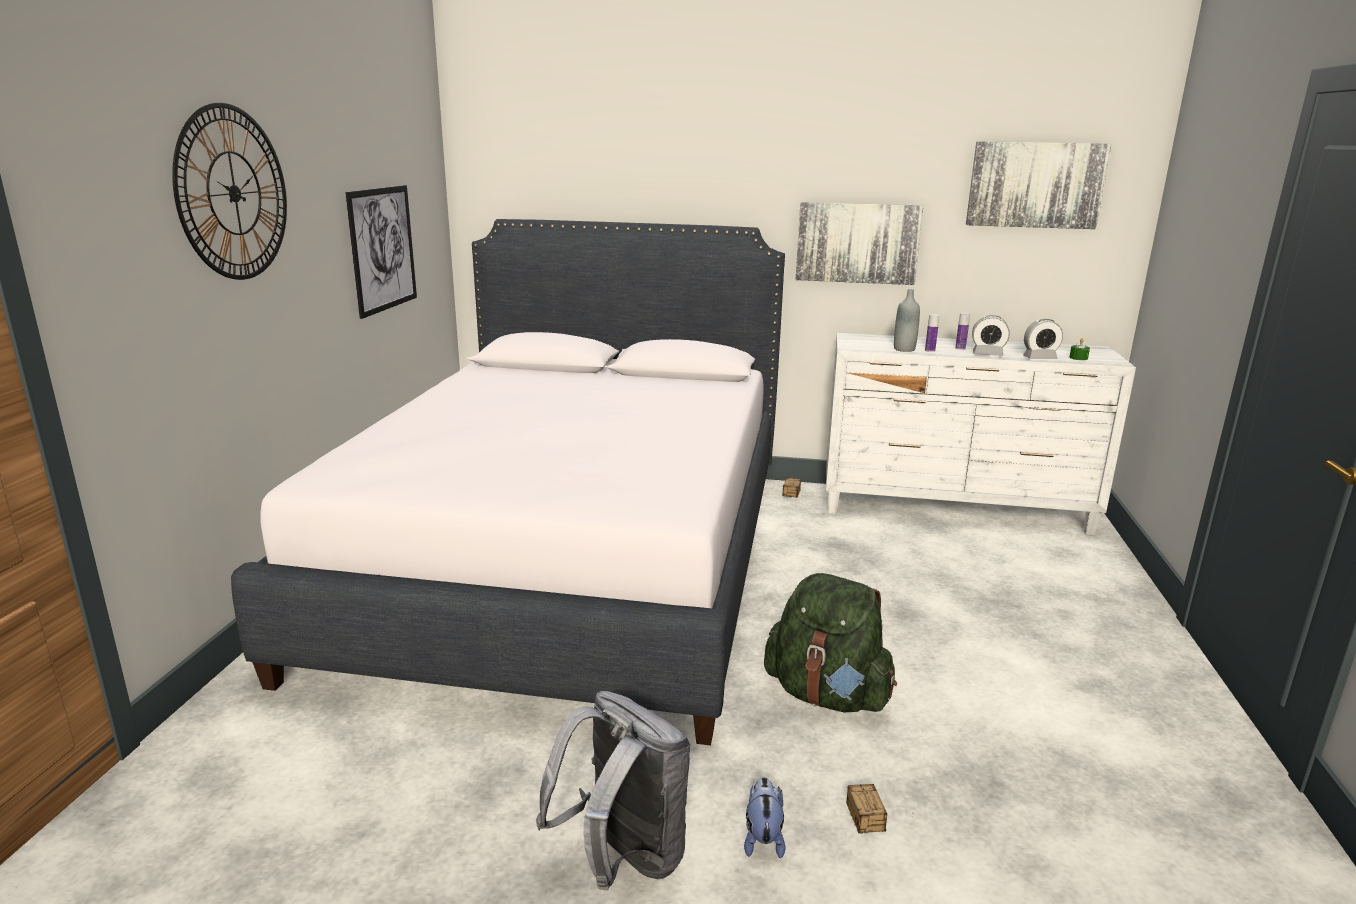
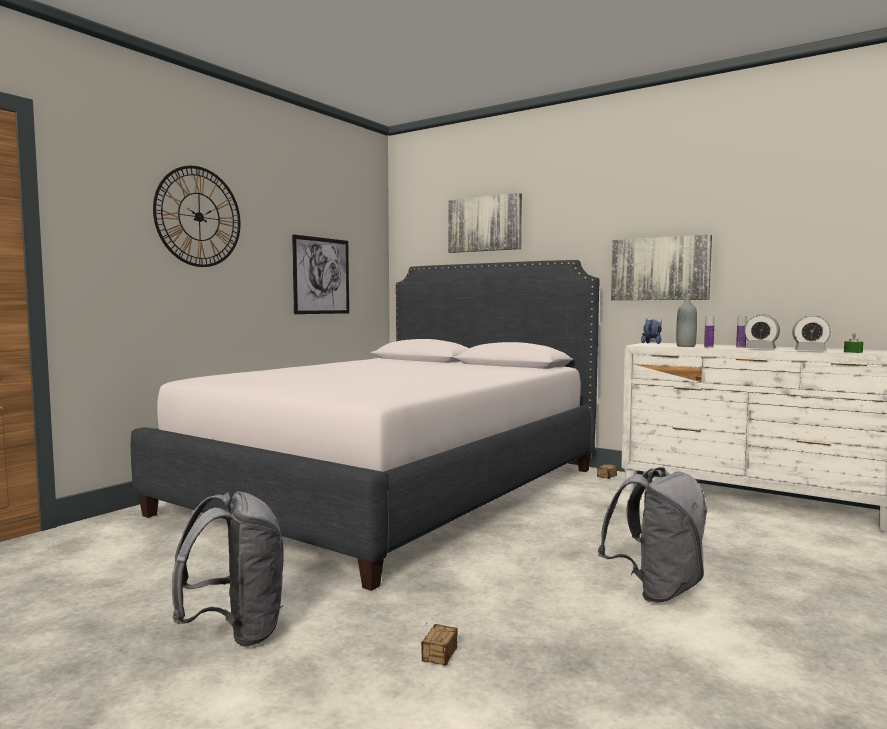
camera: 25 degrees right, 15 degrees down
(763, 838) = (345, 646): plush toy -> plush toy (652, 343)
(827, 695) = (497, 583): green backpack -> none
(976, 665) = (656, 590): none -> grey backpack
(1035, 185) = (811, 209): picture -> picture (485, 224)

